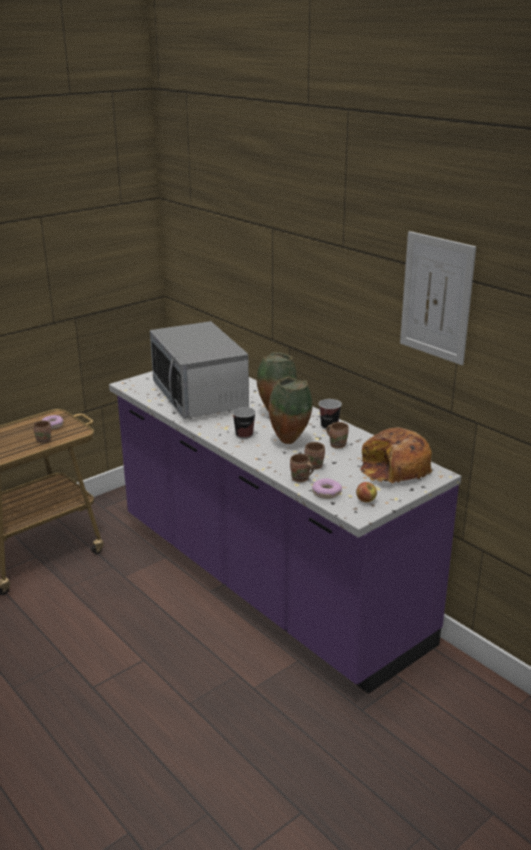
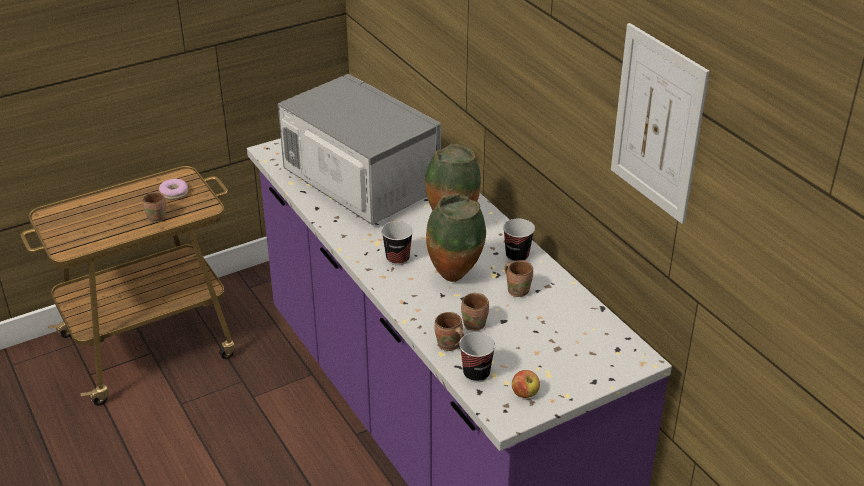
camera: 10 degrees right, 10 degrees up
(200, 397) = (360, 183): microwave -> microwave turned 150 degrees clockwise
(326, 493) = (476, 374): donut -> cup
(394, 469) = (582, 343): bread -> none

